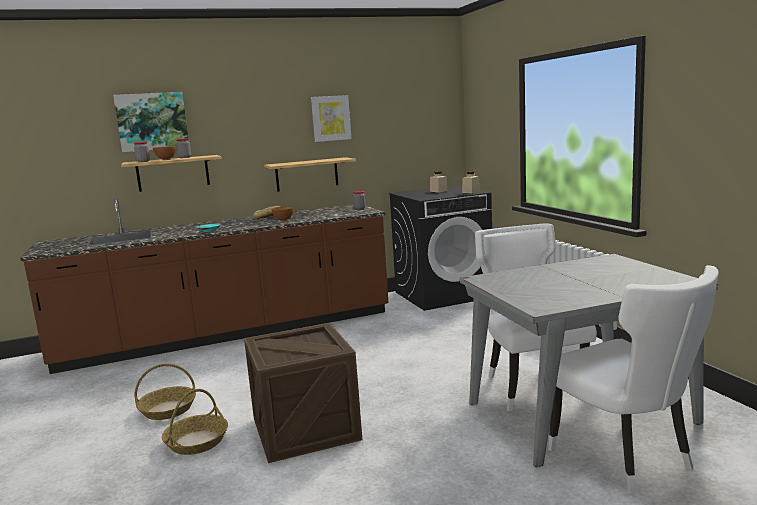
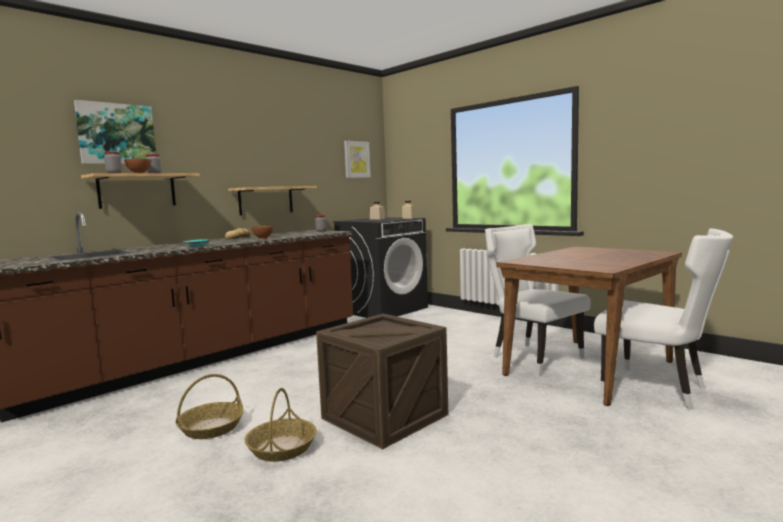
camera: 25 degrees left, 5 degrees down
(331, 118) = (286, 150): picture -> picture (356, 159)
(578, 413) = (588, 368): grey dining table -> brown dining table

